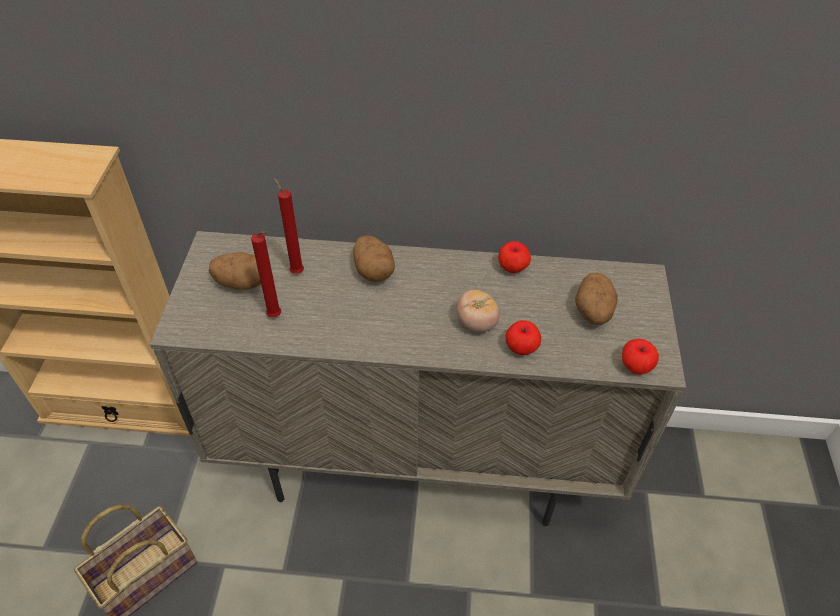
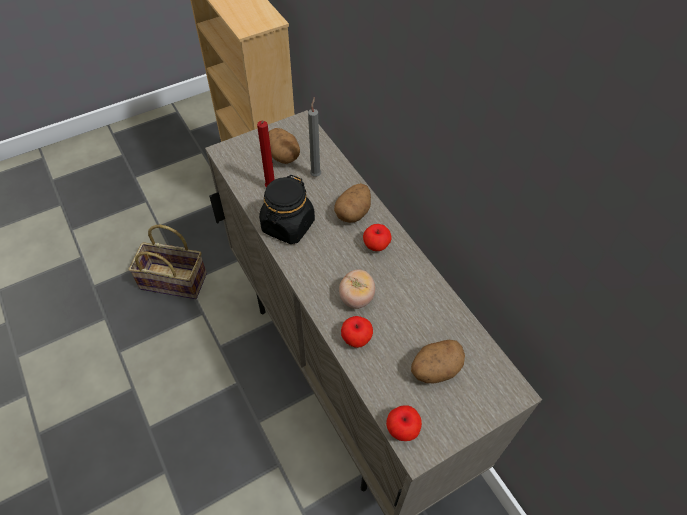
camera: 55 degrees right, 5 degrees up
(295, 271) = (316, 174): red candle -> grey candle
(341, 328) = (288, 226): none -> black jar
(512, 268) = (432, 291): apple -> apple (376, 246)

